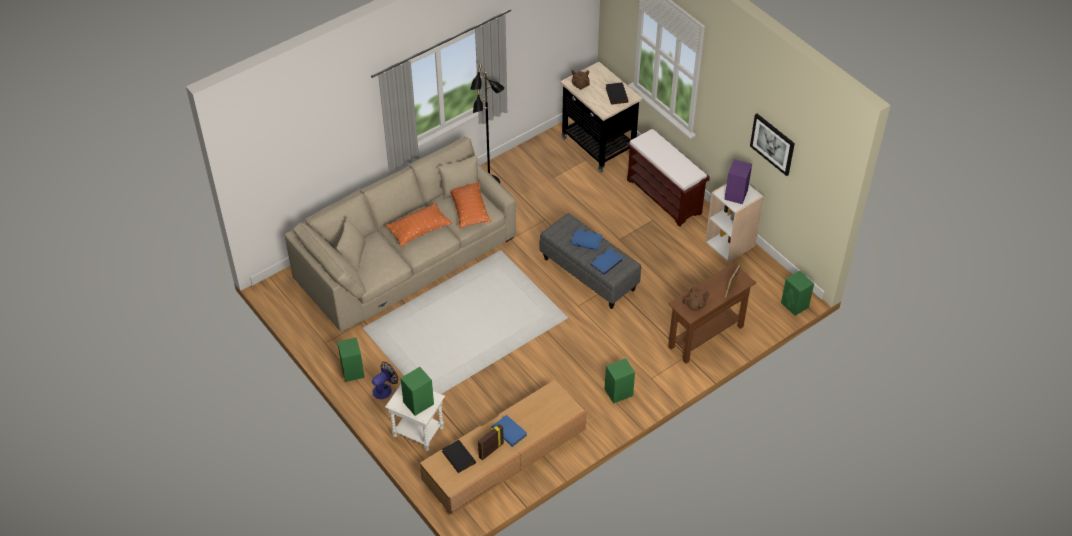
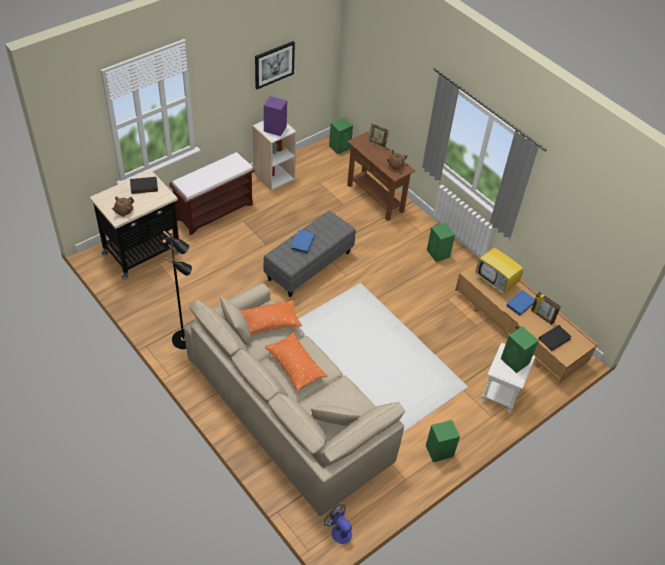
camera: 95 degrees left, 0 degrees up
(385, 389) = (457, 421): fan -> fan (338, 531)
(541, 413) = (496, 282): none -> television
(607, 263) = (330, 230): blue book -> none

